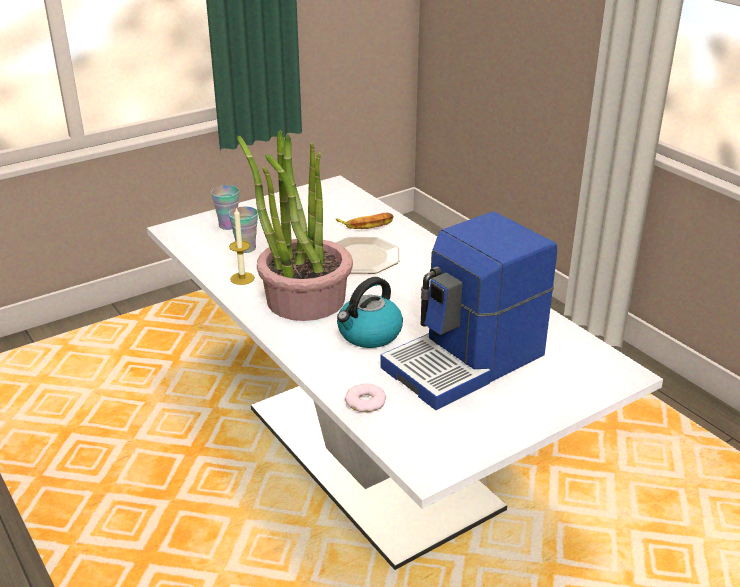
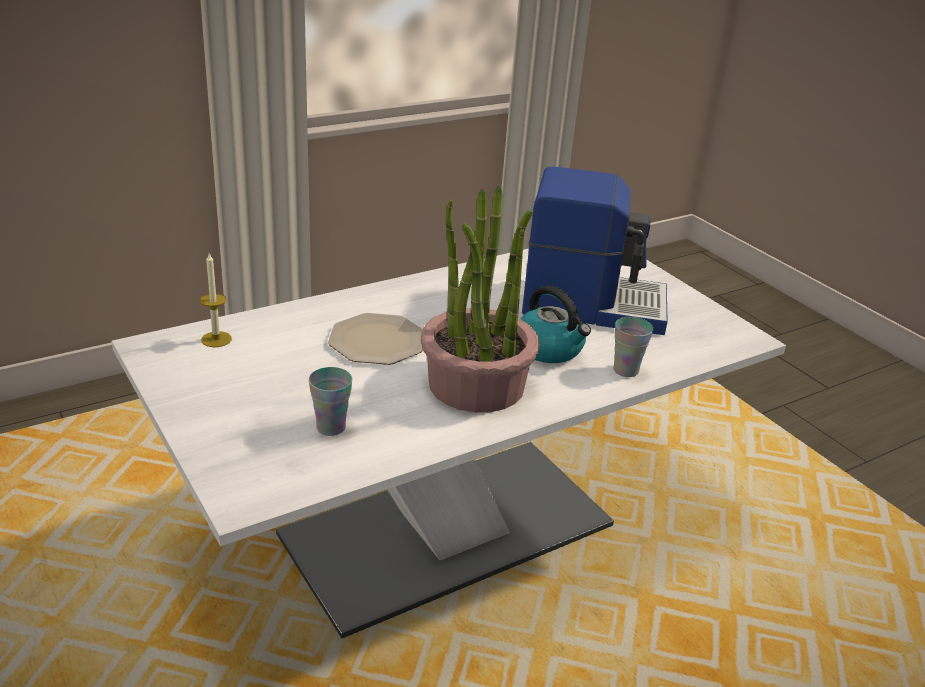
camera: 90 degrees left, 0 degrees up
(228, 225) = (248, 444): cup -> cup (626, 370)
(242, 278) = (418, 431): candle -> candle (216, 339)
(366, 224) = (288, 331): banana -> none
(366, 402) = (667, 359): donut -> none
(466, 362) = (592, 304): coffee machine -> coffee machine turned 45 degrees counterclockwise

